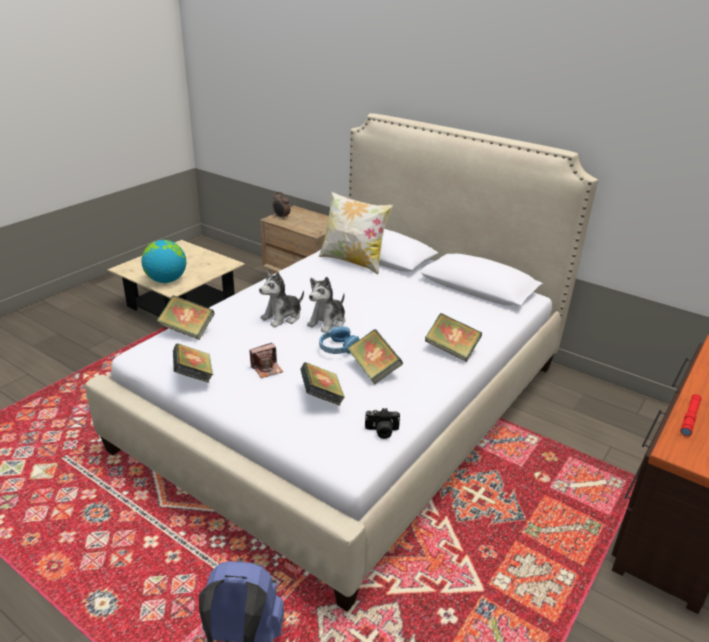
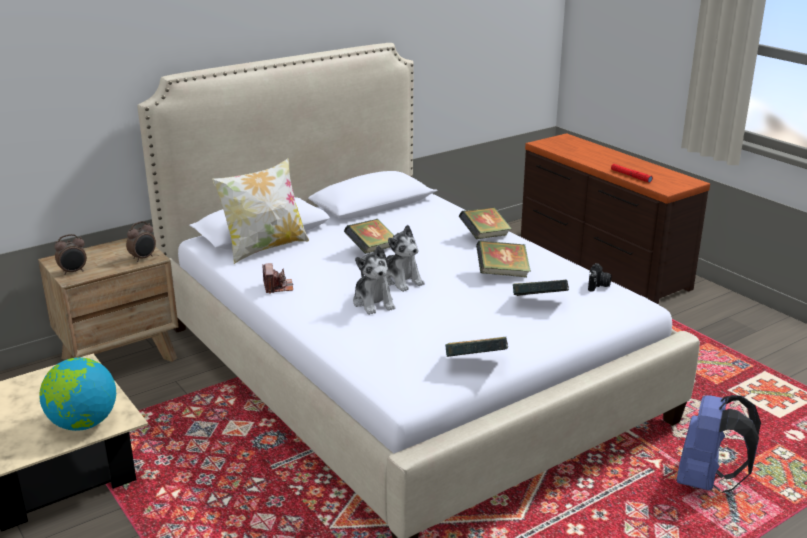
camera: 70 degrees left, 5 degrees down
(187, 330) = (373, 359): book -> book (371, 250)
(267, 369) = (477, 323): camera -> camera (278, 287)
(312, 230) = (143, 258): none -> alarm clock
(338, 348) = (456, 283): blue headphones -> none

